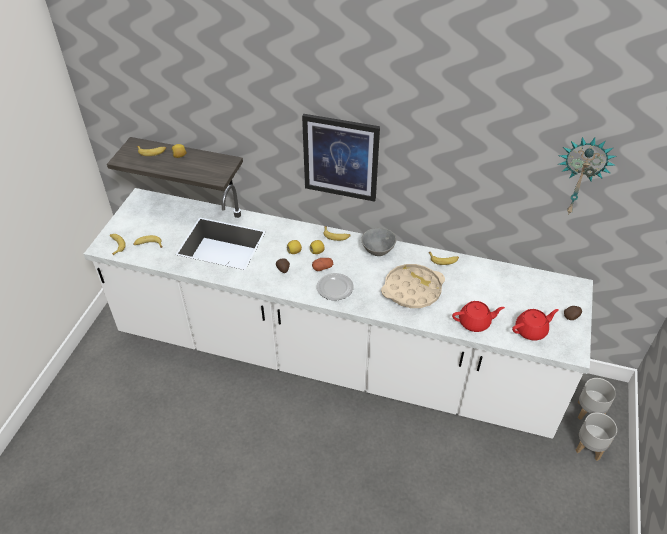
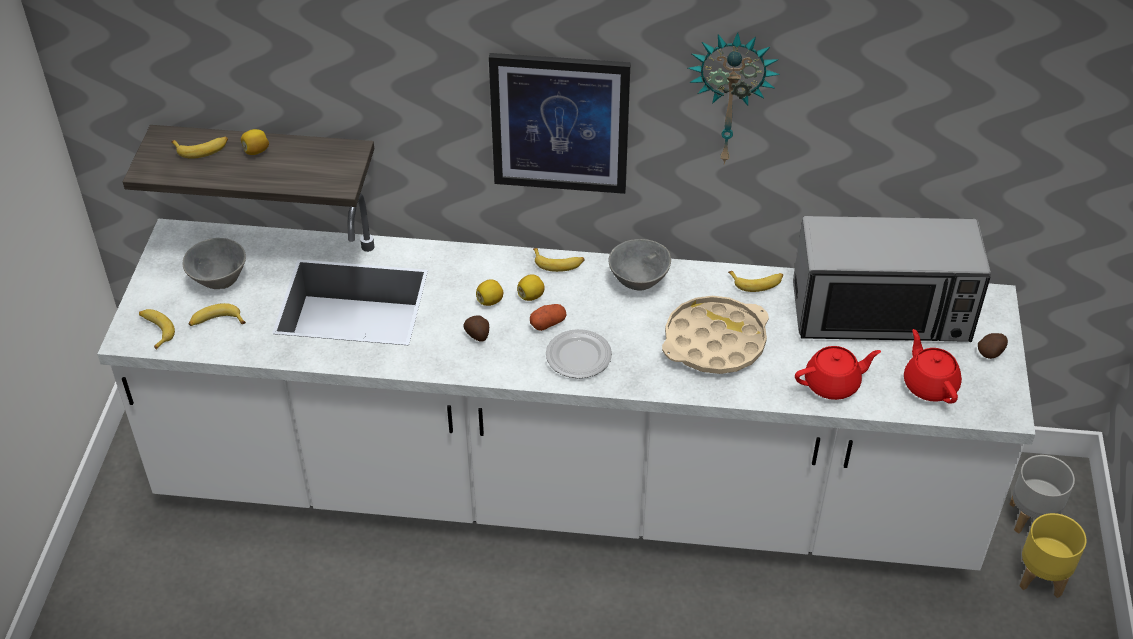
camera: 10 degrees left, 0 degrees up
(156, 222) = (219, 278): none -> grey bowl
(511, 286) = (881, 313): none -> microwave
(531, 330) = (929, 385): red teapot -> red teapot turned 75 degrees counterclockwise
(581, 175) = (981, 111): wall clock -> wall clock (730, 96)
(589, 447) = (1042, 577): grey planter -> yellow planter

